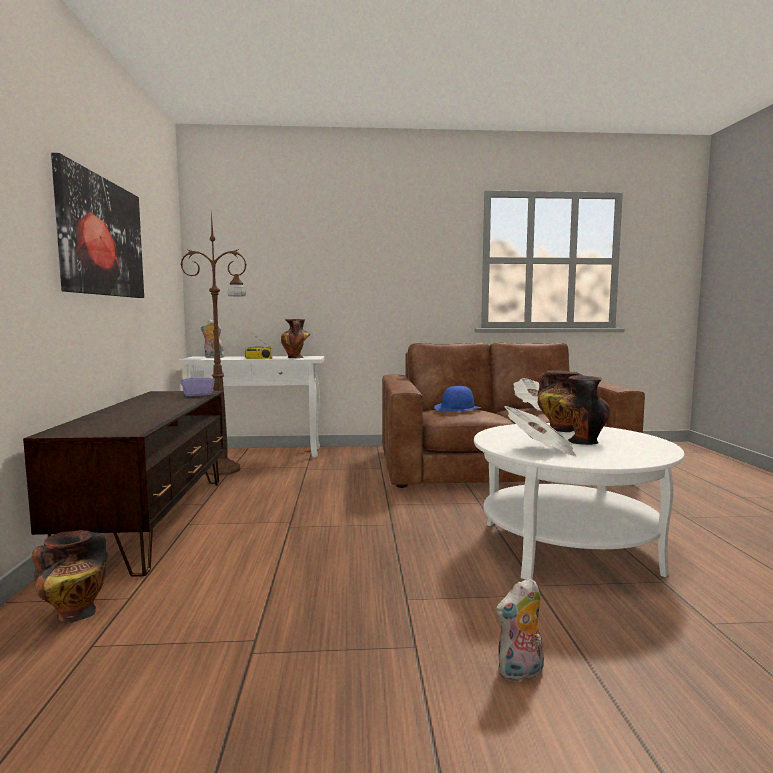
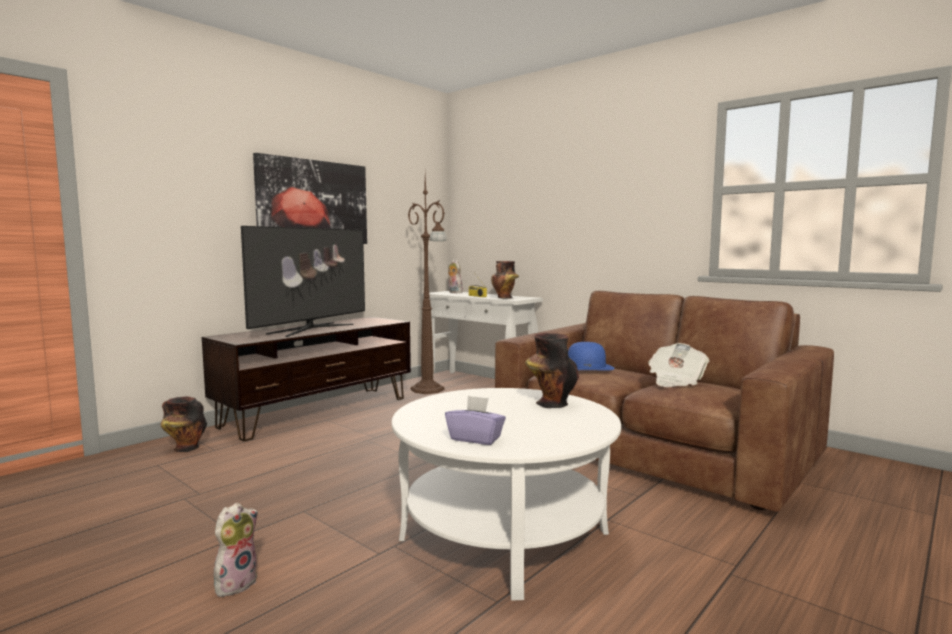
camera: 45 degrees right, 0 degrees up
(149, 409) = (311, 329): none -> television
(198, 394) = (380, 322): purple tissue box -> purple tissue box (475, 438)
(521, 673) = (236, 583): plush toy -> plush toy turned 105 degrees clockwise
(540, 450) = (440, 414): newspaper -> none
(582, 441) = (513, 417): vase -> none

